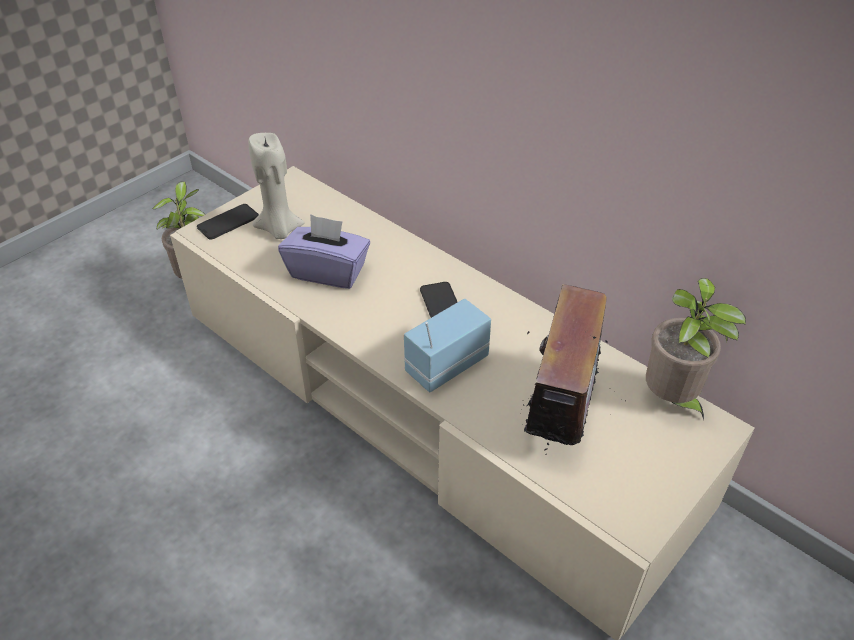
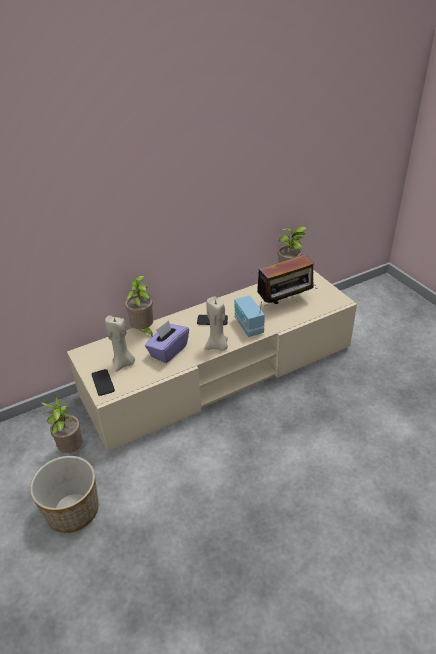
camera: 70 degrees left, 5 degrees down
(88, 319) = (73, 510): none -> planter
(364, 333) = (217, 346): none -> beige candle
(373, 227) = (143, 331): none -> potted plant
(561, 412) = (285, 303): radio -> radio turned 120 degrees clockwise

